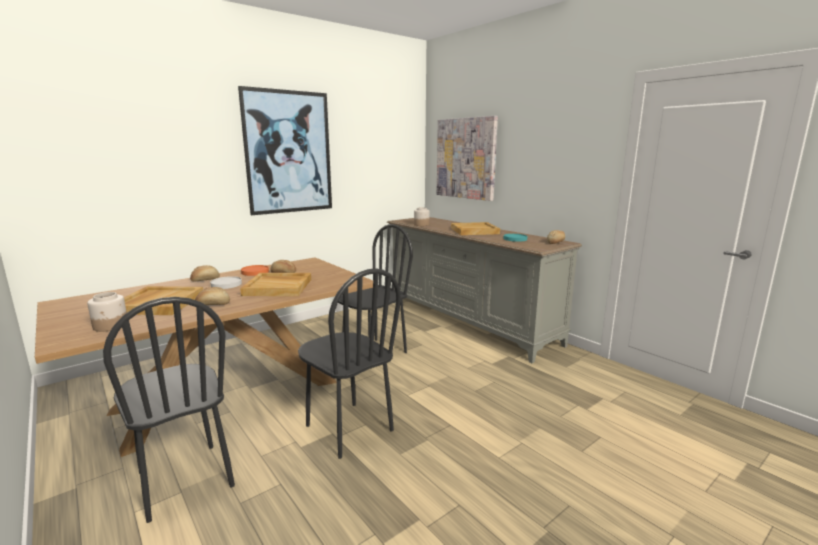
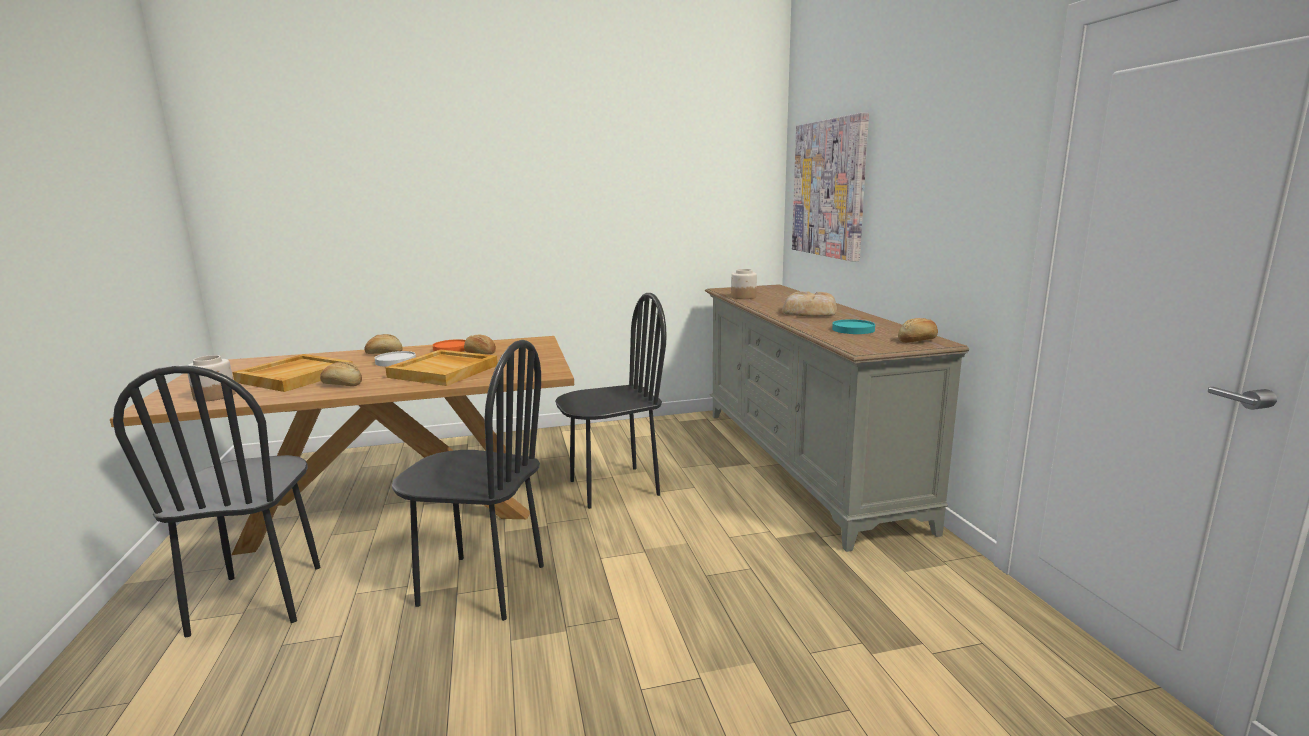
camera: 25 degrees right, 0 degrees up
(288, 152) = (547, 184): picture -> none
(348, 428) = (482, 585): black chair -> black chair turned 60 degrees counterclockwise
(474, 231) = (809, 312): beige tray -> bread

